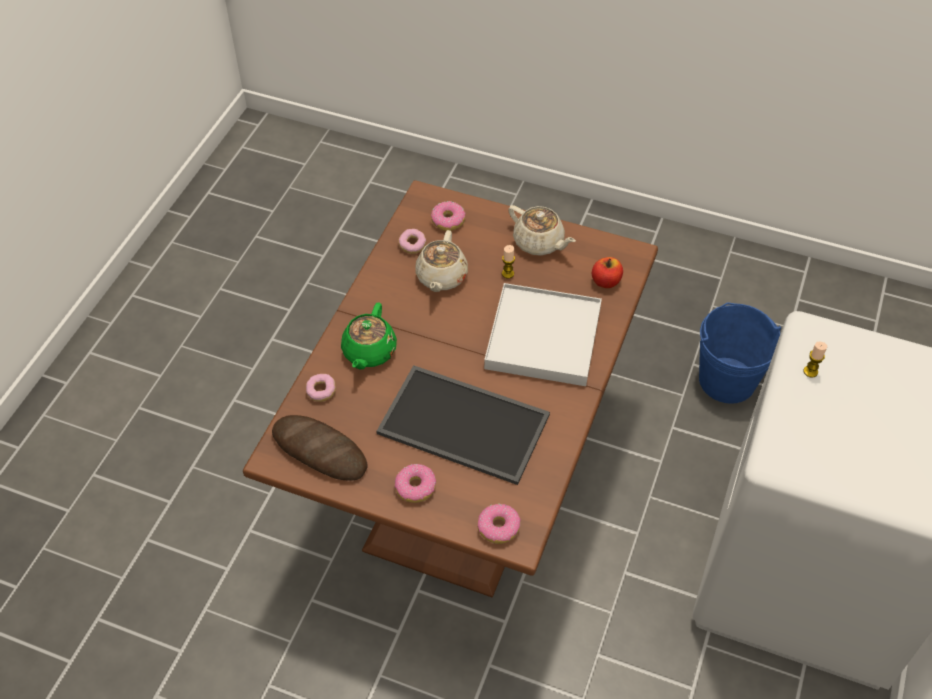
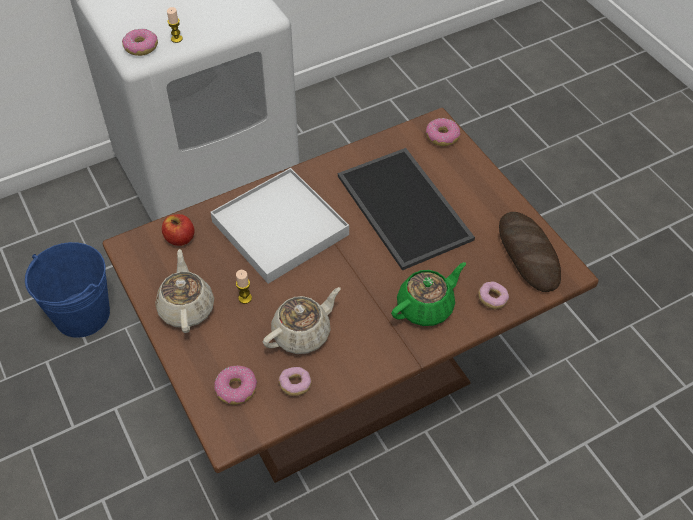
camera: 140 degrees left, 0 degrees up
(415, 487) = (476, 190): donut -> donut (141, 47)

